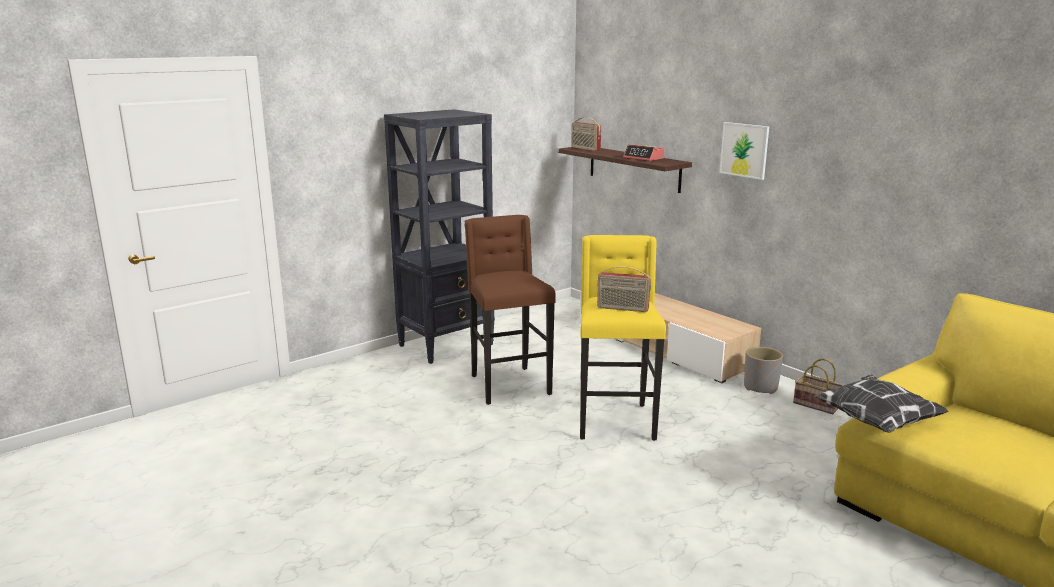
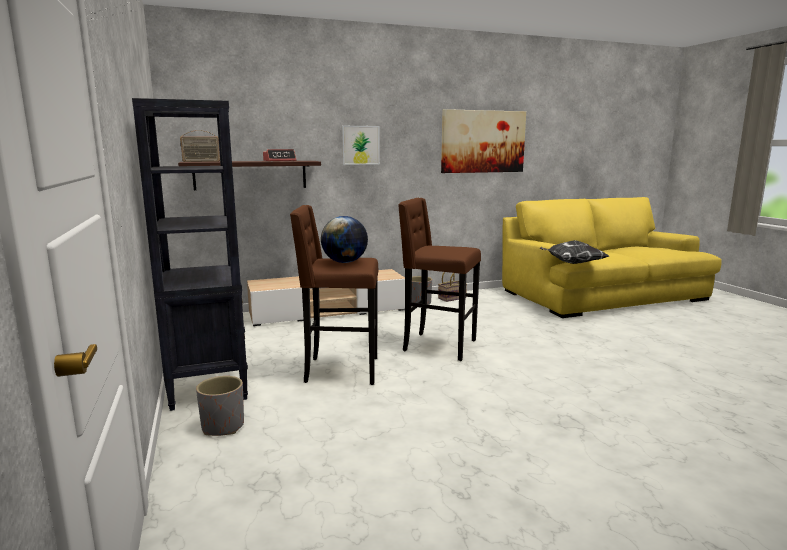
camera: 70 degrees left, 5 degrees down
(384, 367) = (223, 426): none -> grey planter
(505, 279) = (345, 262): none -> globe
(615, 420) = (438, 346): yellow stool -> brown stool
(622, 309) = (453, 249): radio -> none
(938, 169) = (483, 141): none -> picture

